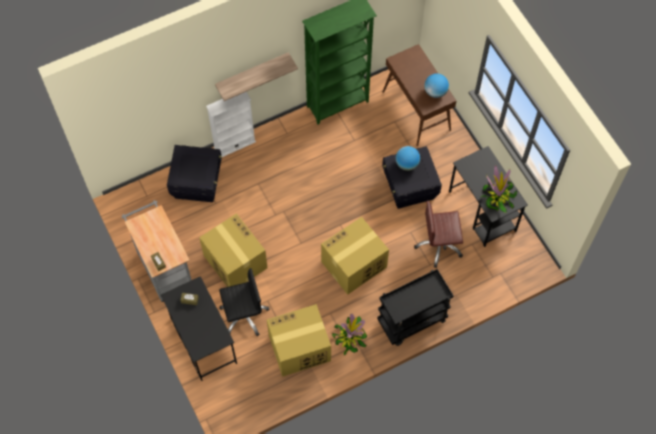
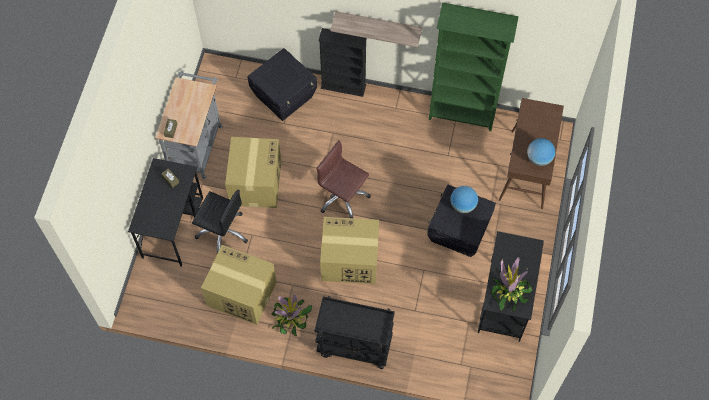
camera: 40 degrees right, 0 degrees up
(234, 144) = (343, 86): white bookcase -> black bookcase
(439, 245) = (438, 300): brown office chair -> brown office chair (342, 197)

